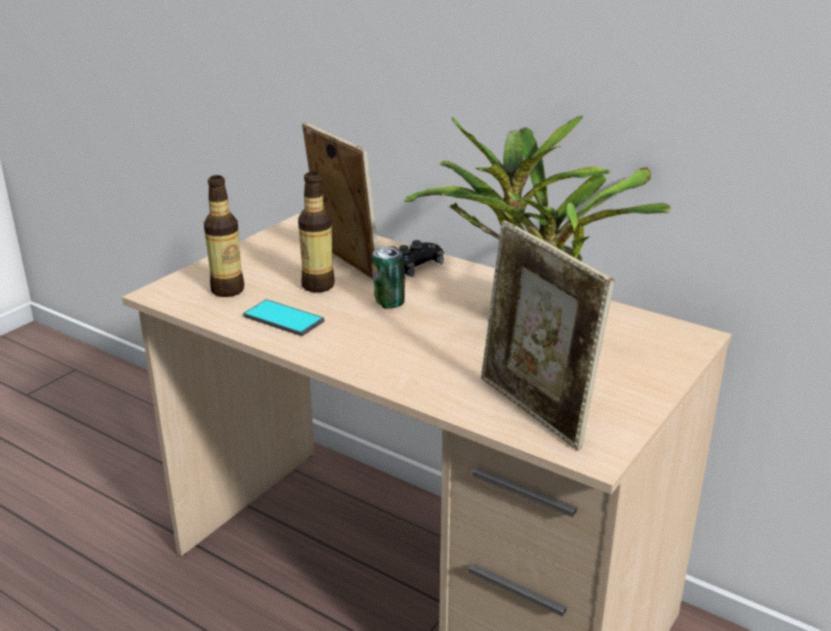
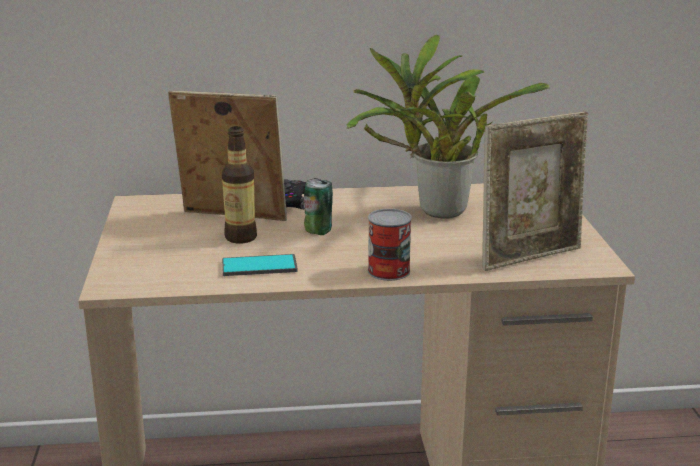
camera: 40 degrees left, 5 degrees down
(228, 290) = (170, 264): bottle -> none
(375, 368) = (388, 271): none -> can
(534, 411) = (530, 257): picture frame -> picture frame turned 45 degrees counterclockwise

